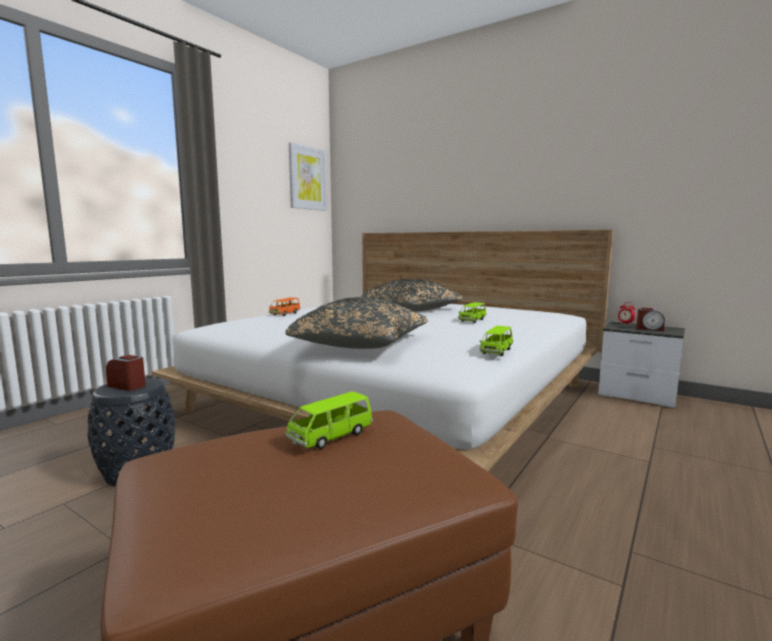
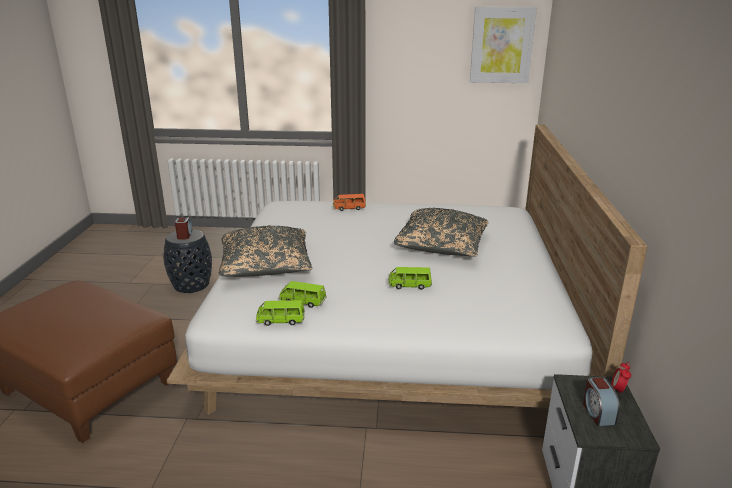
camera: 60 degrees right, 15 degrees up
(330, 436) = (96, 311): green toy car -> green toy car (302, 302)

